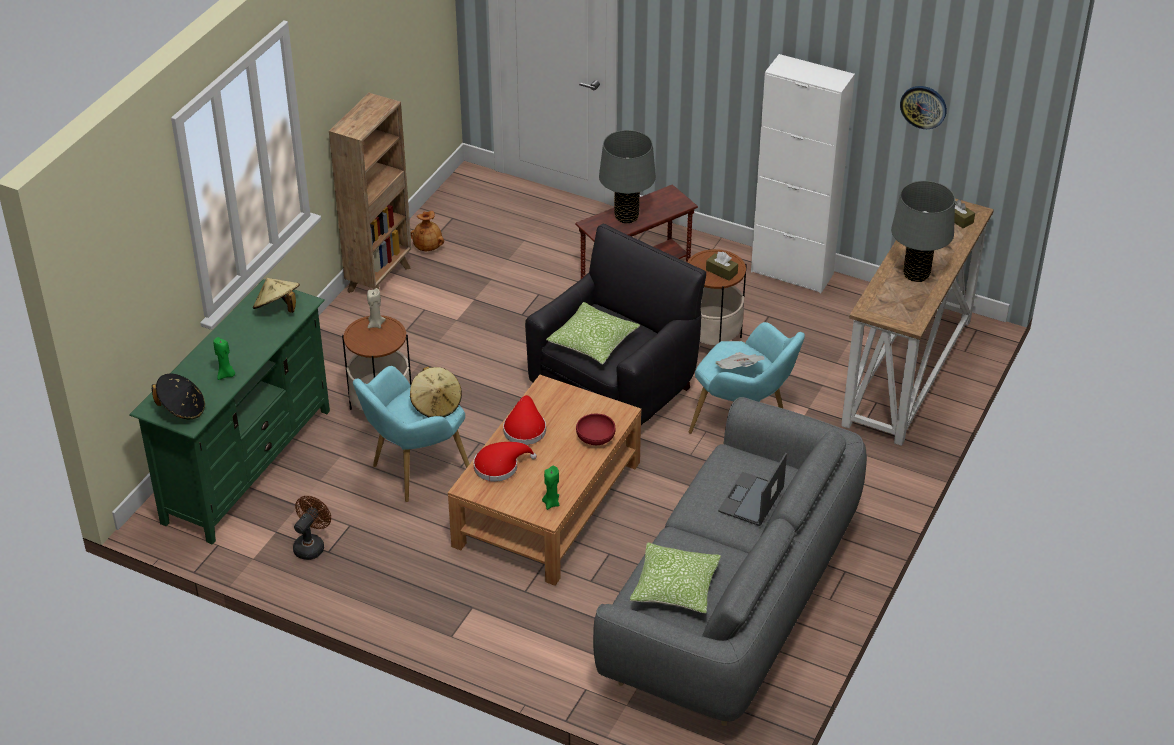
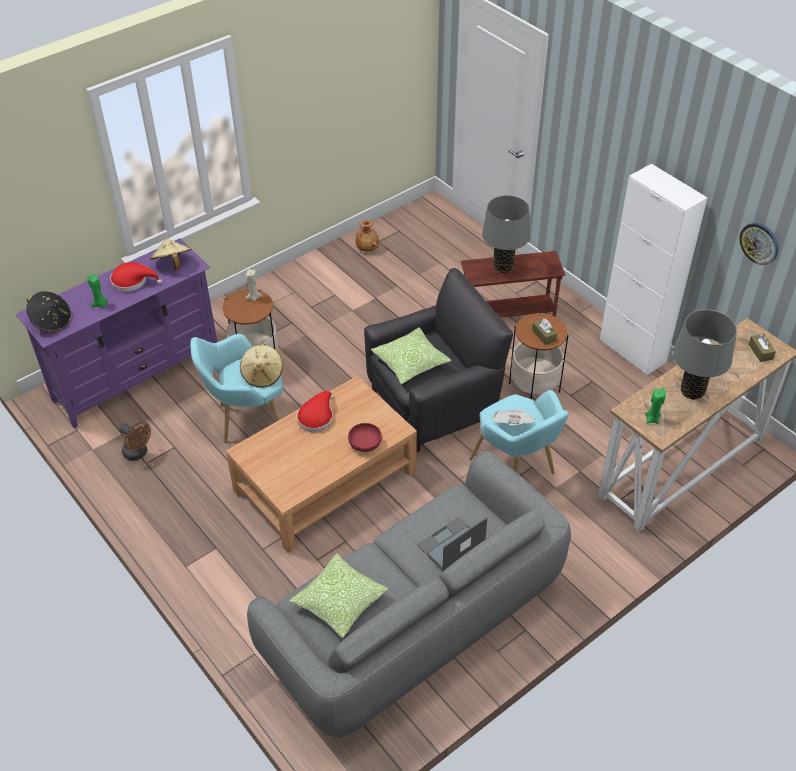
camera: 25 degrees right, 5 degrees up
(247, 465) = (137, 375): green tv stand -> purple tv stand
(311, 545) = (138, 453): brown fan -> brown fan turned 75 degrees clockwise
(380, 278) = (319, 262): brown bookcase -> none
(499, 466) = (277, 442): red hat -> red hat (132, 281)
(551, 503) = (295, 488): green candle -> green candle (652, 419)

